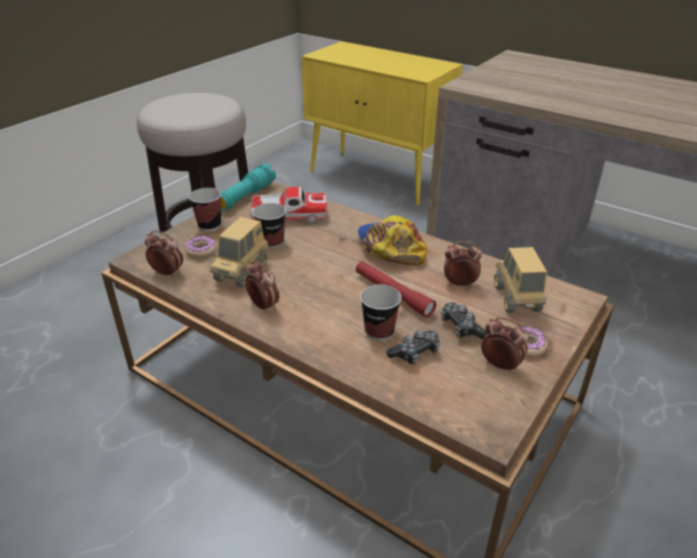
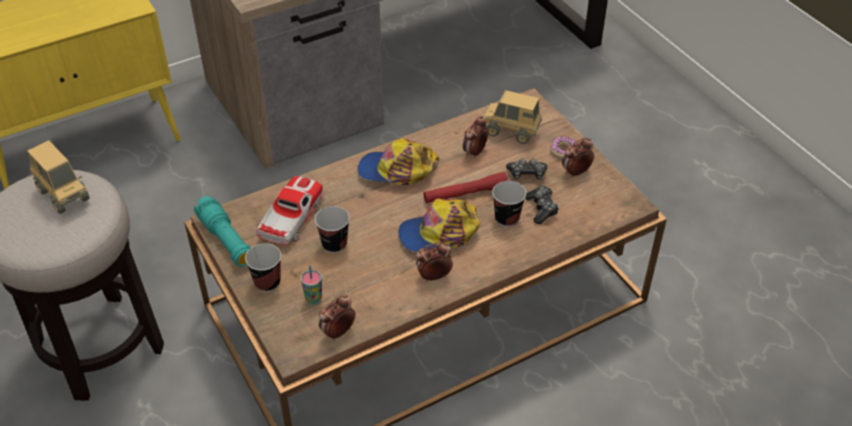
camera: 65 degrees left, 10 degrees up
(201, 251) = (313, 299): donut -> cup
(242, 273) = (373, 278): toy truck -> toy truck (63, 195)
(324, 293) = (439, 233): none -> cap

